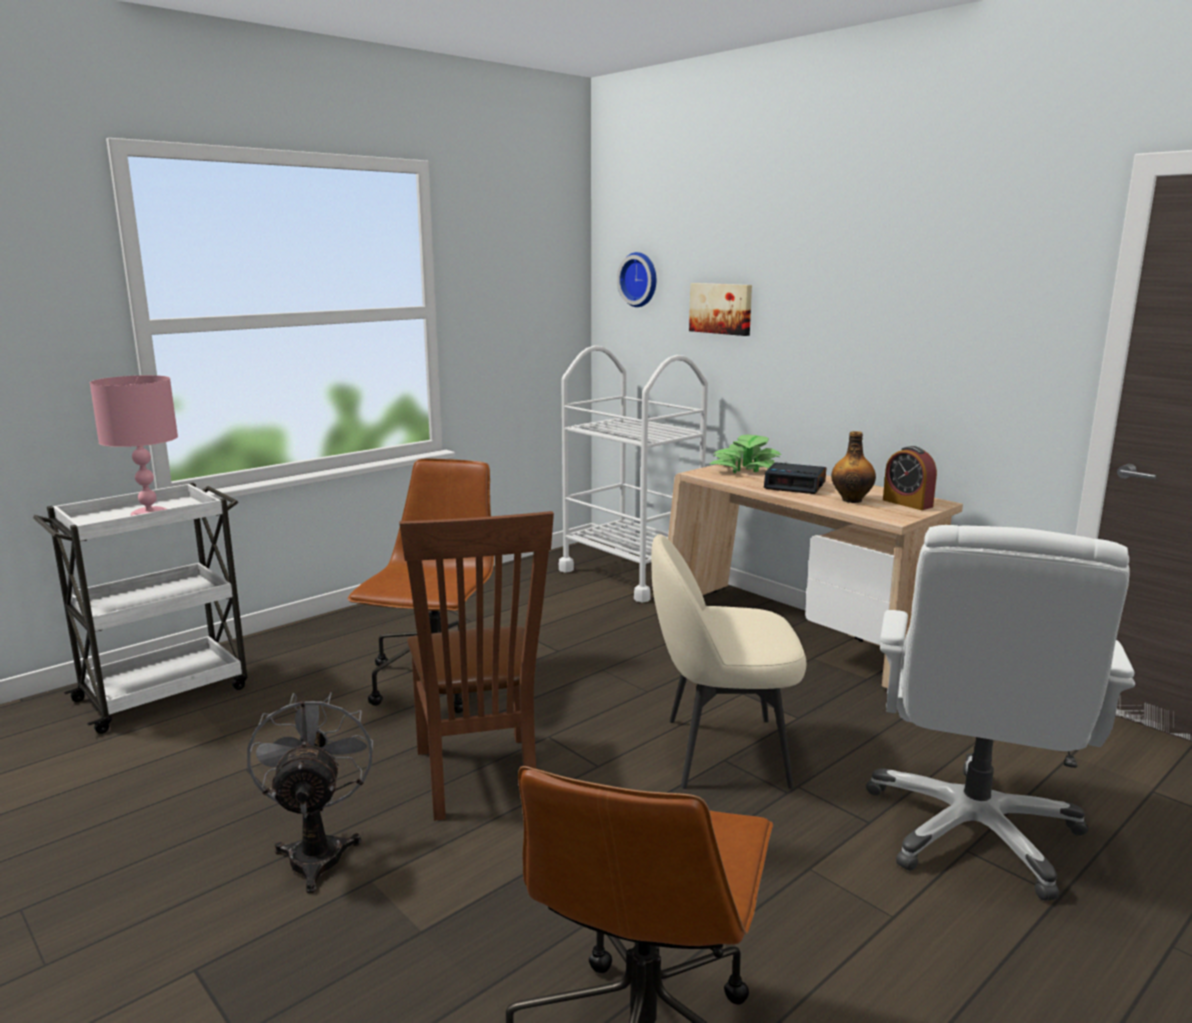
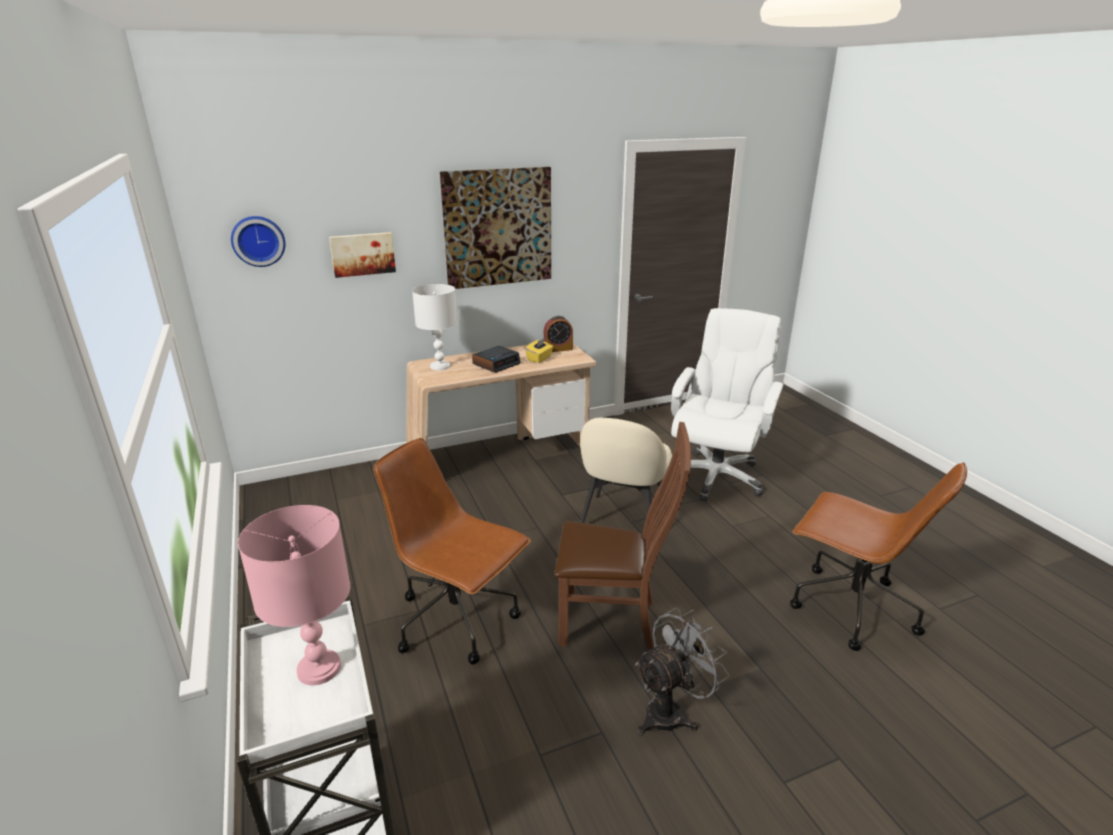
camera: 70 degrees left, 10 degrees up
(318, 851) = (671, 712): grey fan -> grey fan turned 135 degrees clockwise
(631, 575) = (344, 486): white cart -> none
(745, 468) = (439, 366): potted plant -> white table lamp
(851, 500) = (539, 358): bottle -> yellow tissue box
(881, 295) = (498, 228): none -> picture
(973, 831) = (715, 476): white office chair -> white office chair turned 105 degrees counterclockwise

